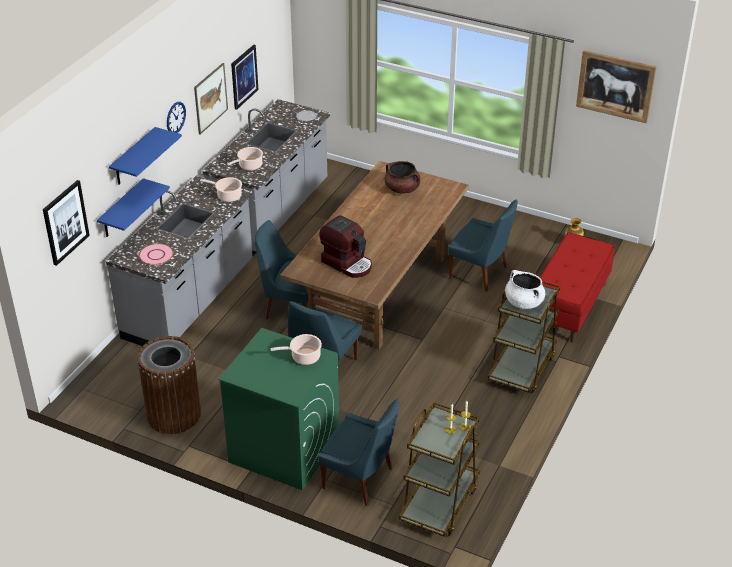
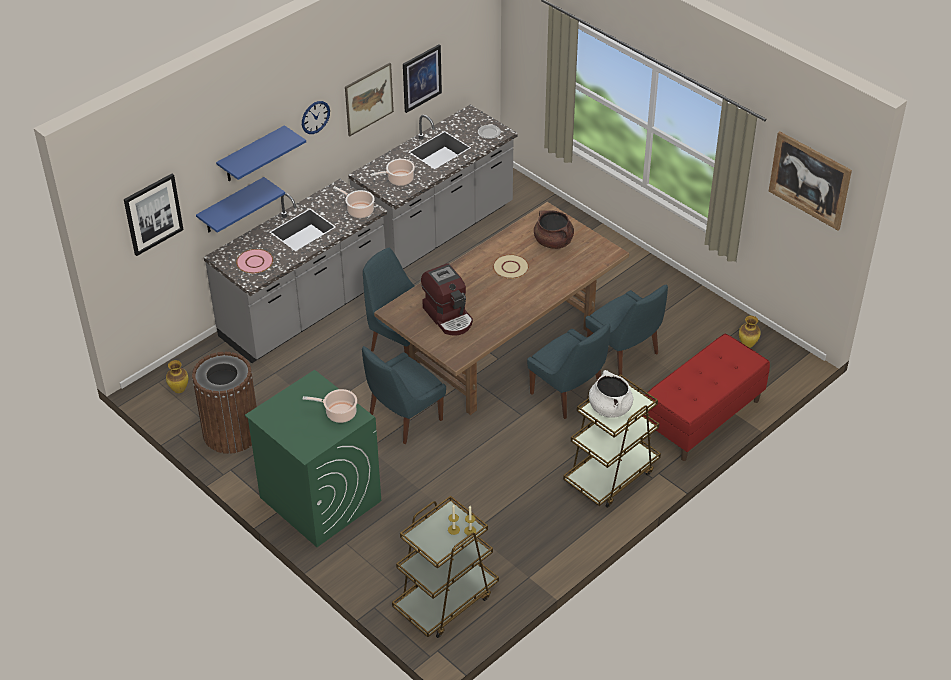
camera: 20 degrees right, 5 degrees up
(106, 391) = (179, 390): none -> vase
(360, 479) = (379, 552): blue chair -> blue chair (568, 394)
(378, 215) = (511, 267): none -> beige plate

